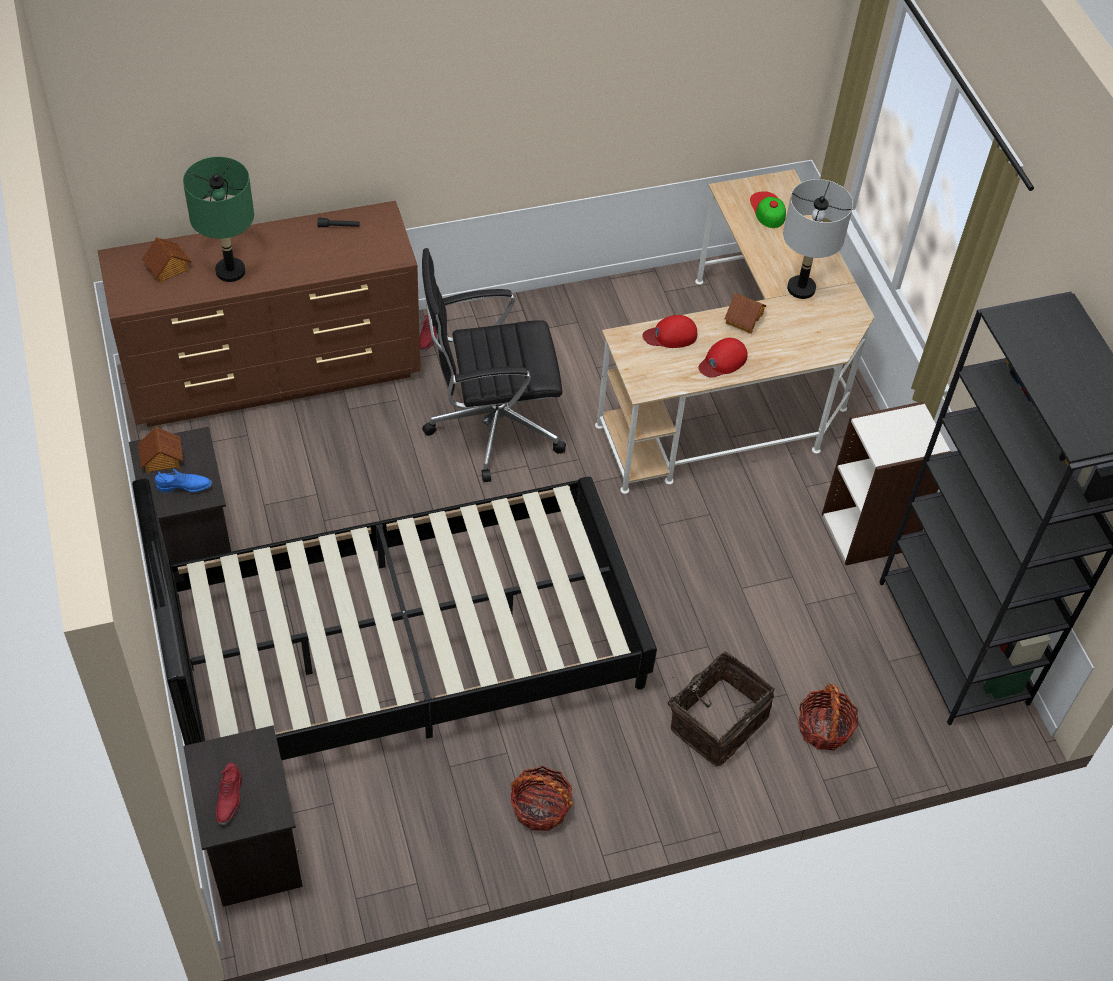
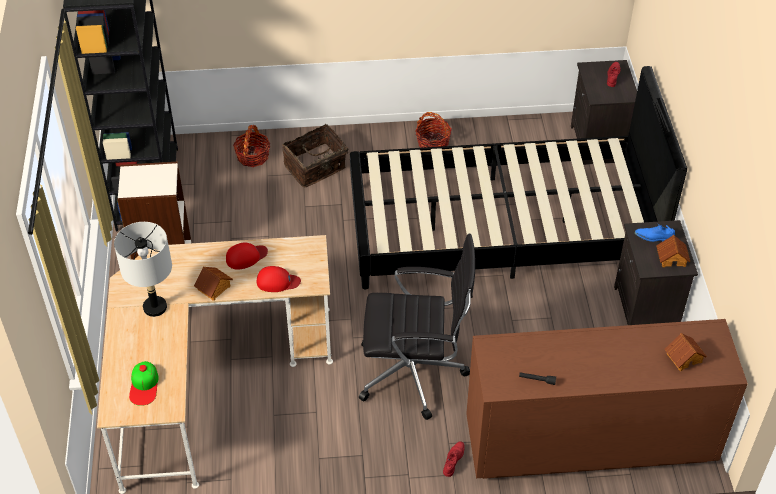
camera: 165 degrees left, 5 degrees down
(230, 271) = (630, 348): green table lamp -> none

